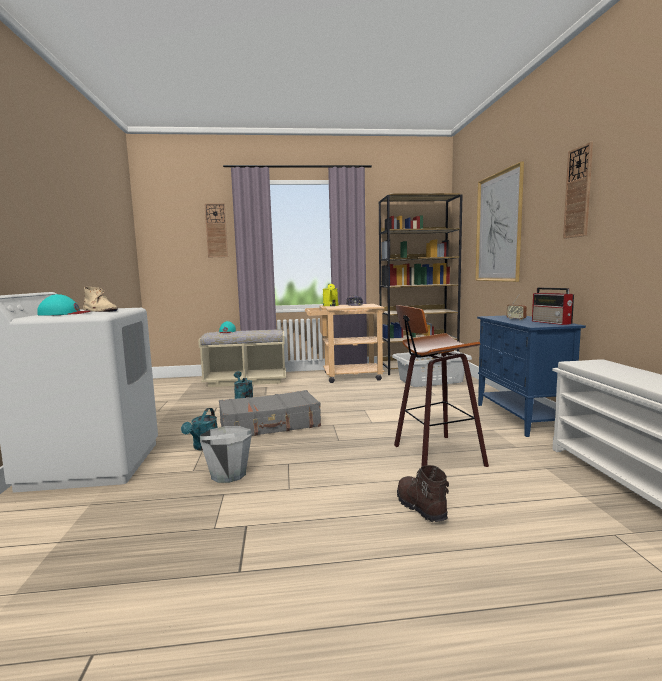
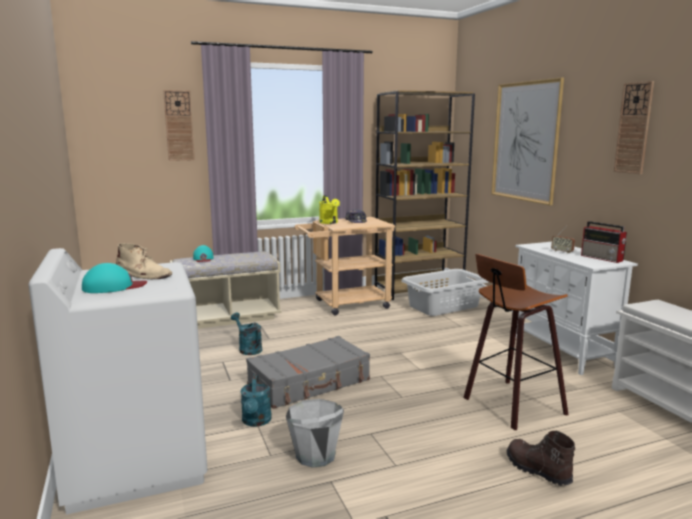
camera: 15 degrees left, 5 degrees up
(521, 418) = (563, 351): blue cabinet -> white cabinet

